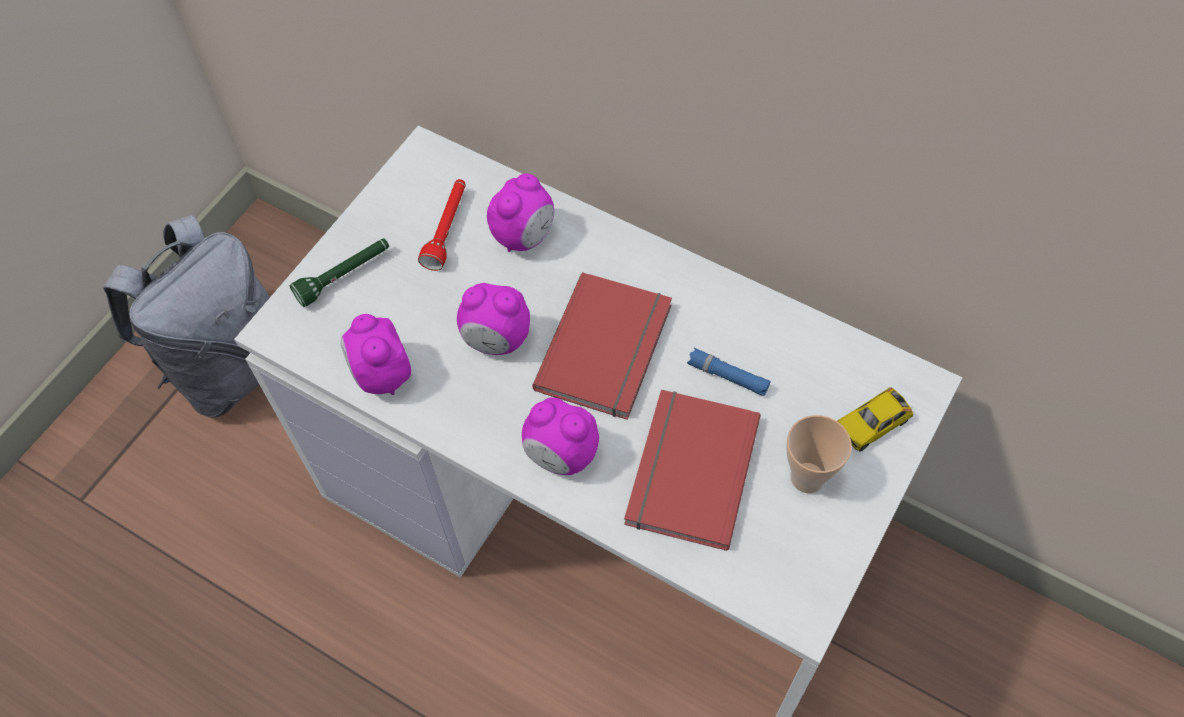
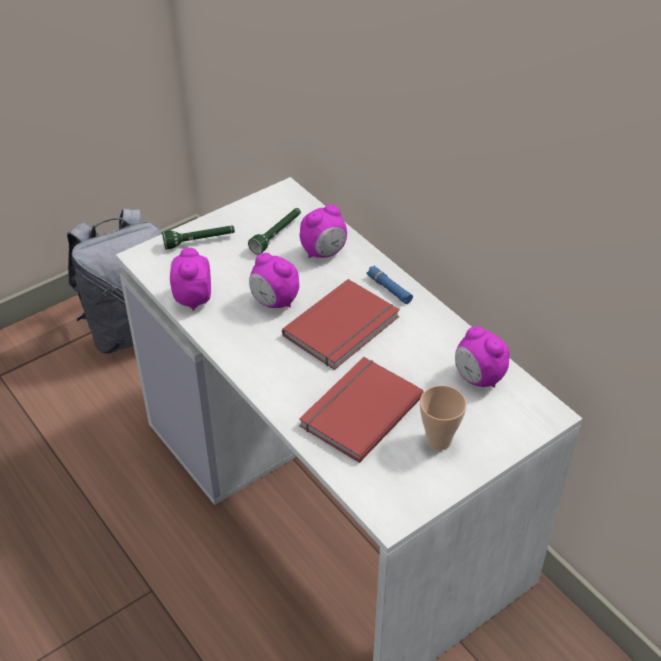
camera: 20 degrees right, 15 degrees down
(447, 229) = (277, 235): red flashlight -> green flashlight
(561, 455) = (280, 376): alarm clock -> alarm clock (478, 378)
(727, 376) = (415, 367): blue flashlight -> blue flashlight (389, 289)
(871, 423) = (501, 424): toy car -> none

